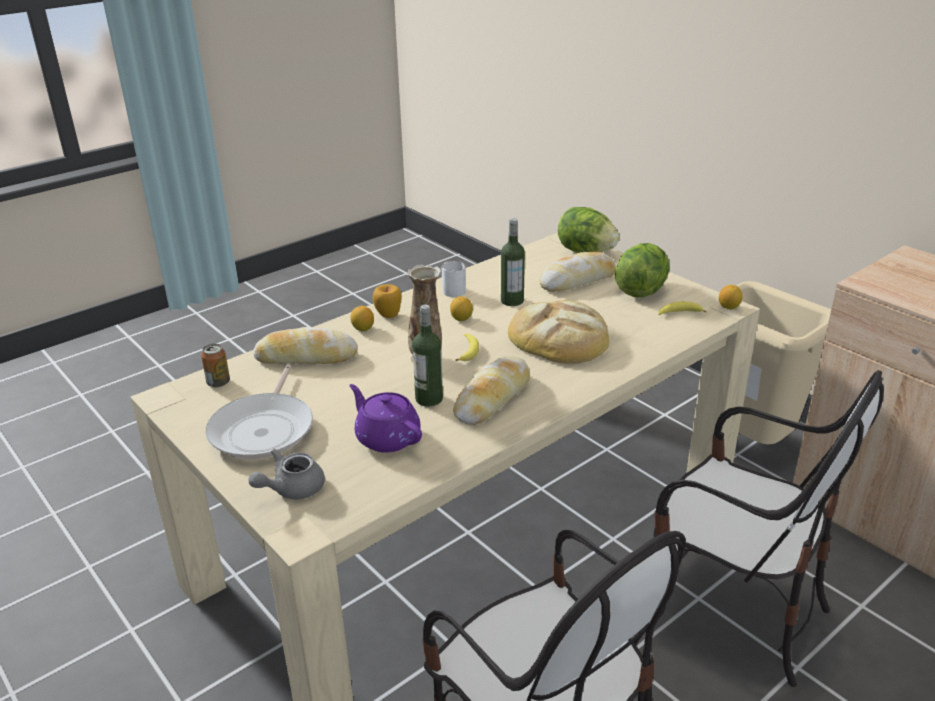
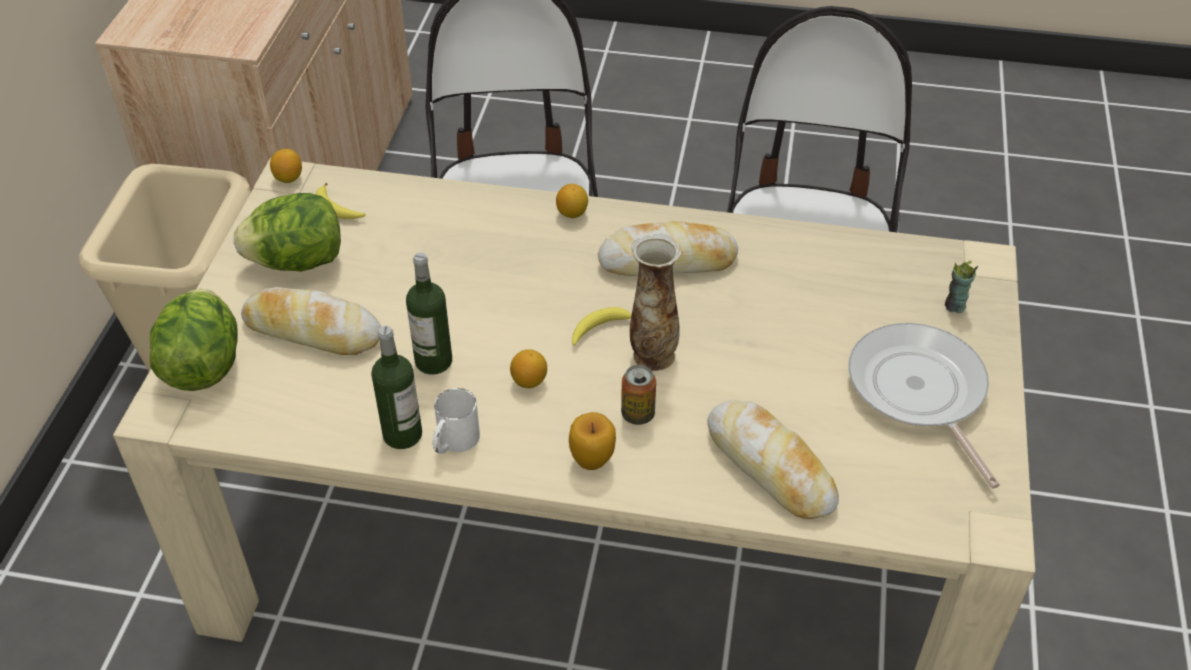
camera: 130 degrees left, 15 degrees up
(218, 382) = (910, 507): can -> can (637, 414)
(264, 429) = (919, 392): frying pan -> frying pan turned 75 degrees counterclockwise
(291, 489) = (954, 306): grey teapot -> cup
(363, 329) = (651, 461): lemon -> lemon (572, 213)
(387, 437) = (815, 294): purple teapot -> none
(429, 399) = (722, 304): bottle -> bottle (402, 434)
(559, 338) = (491, 274): bread -> none

